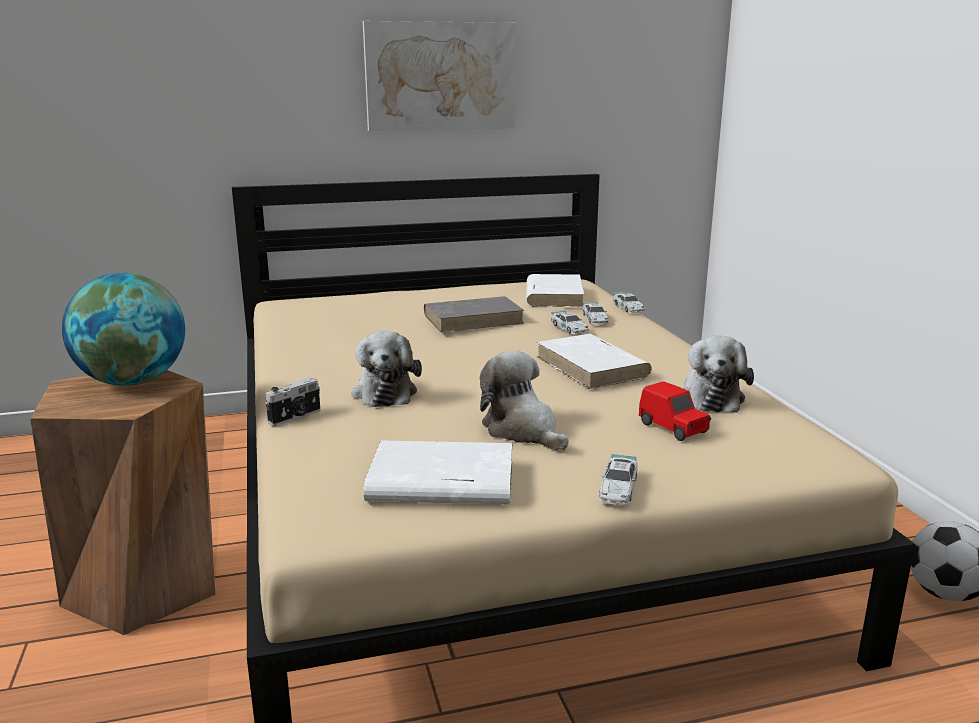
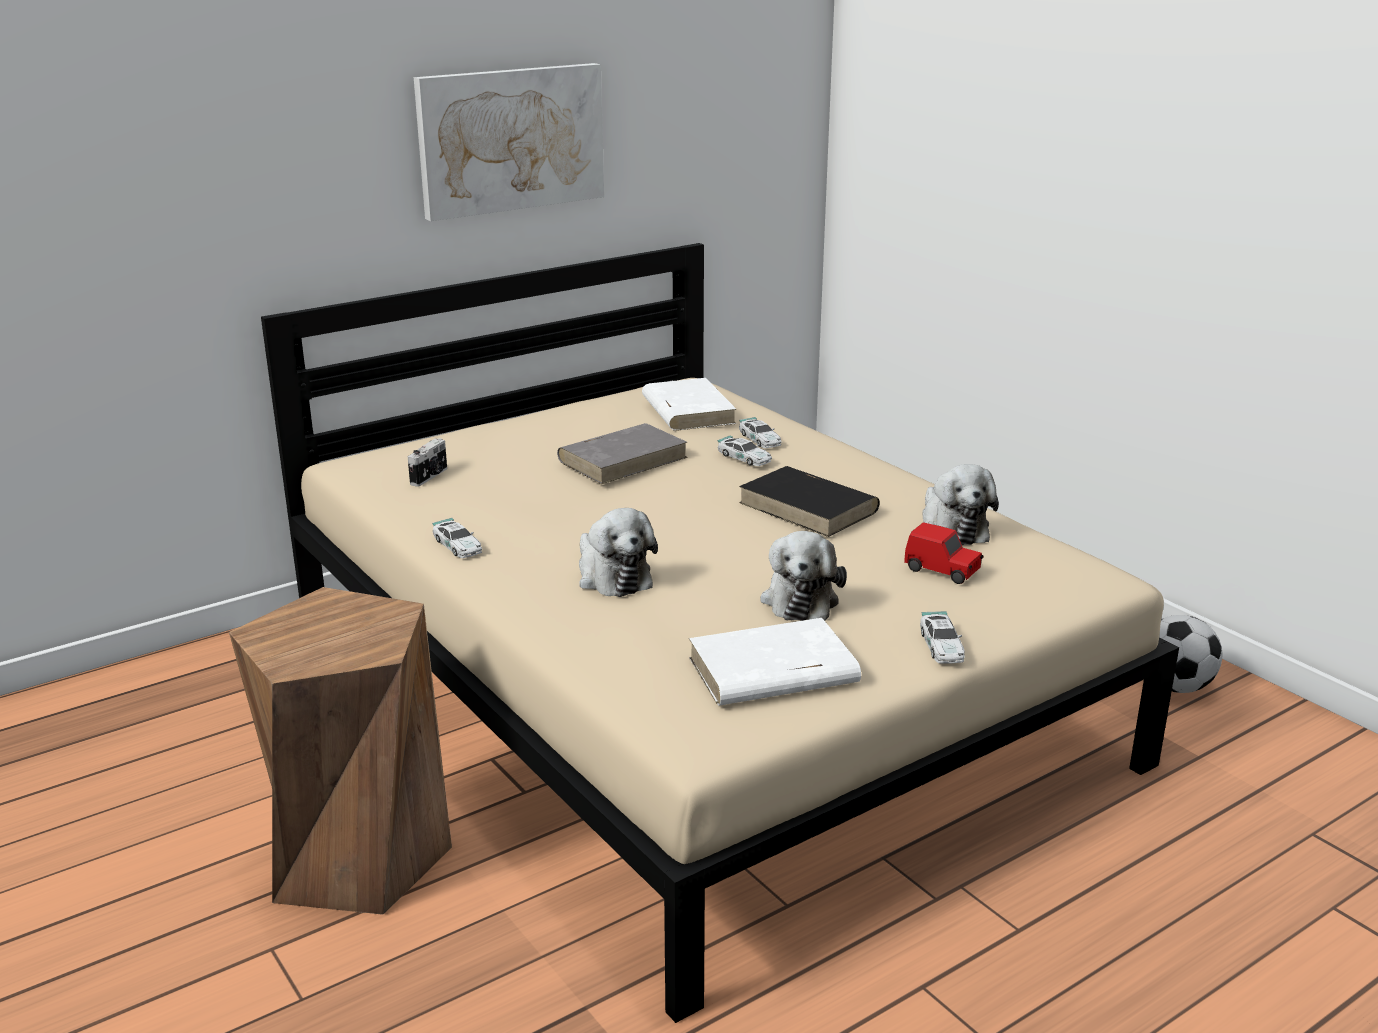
camera: 20 degrees left, 5 degrees up
(133, 381) = (337, 615): globe -> none
(296, 417) = (545, 625): camera -> camera (430, 476)
(523, 431) = (800, 599): plush toy -> plush toy turned 120 degrees counterclockwise
(592, 367) = (809, 507): white book -> black book
(628, 308) = (784, 418): toy car -> toy car (458, 546)

